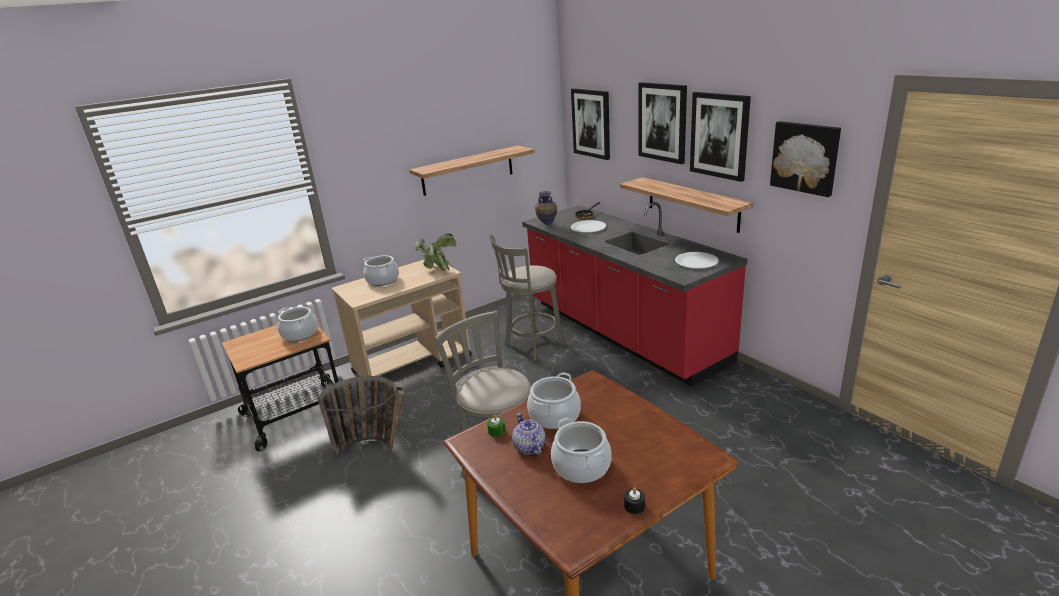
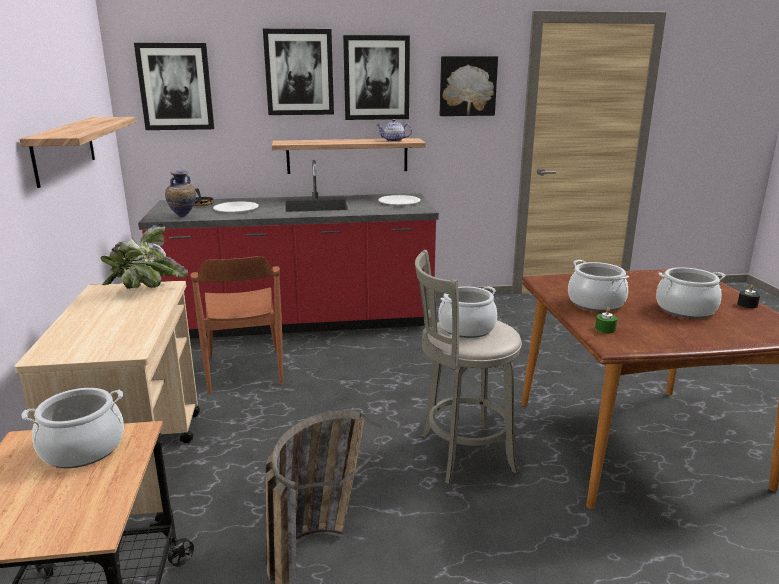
camera: 65 degrees left, 5 degrees down
(383, 280) = (91, 324): cooking pot -> cooking pot (466, 328)
(529, 447) = (644, 321): teapot -> teapot (394, 141)
(532, 345) = (244, 370): grey stool -> brown chair

